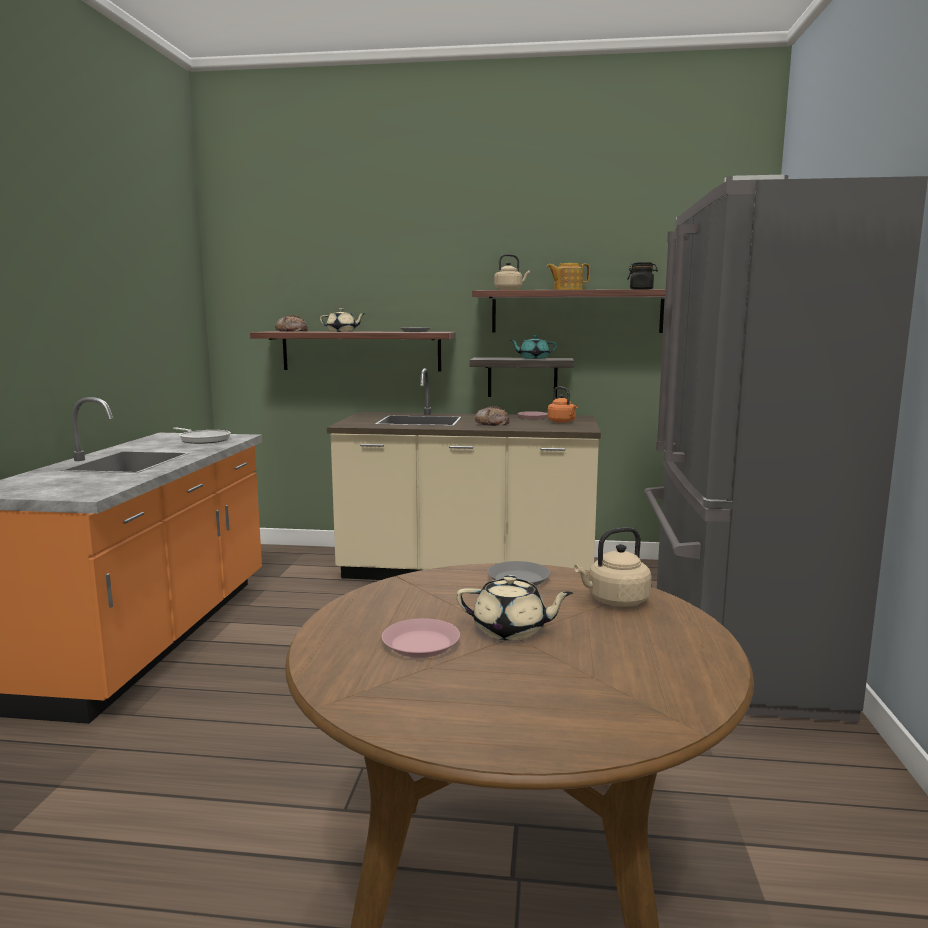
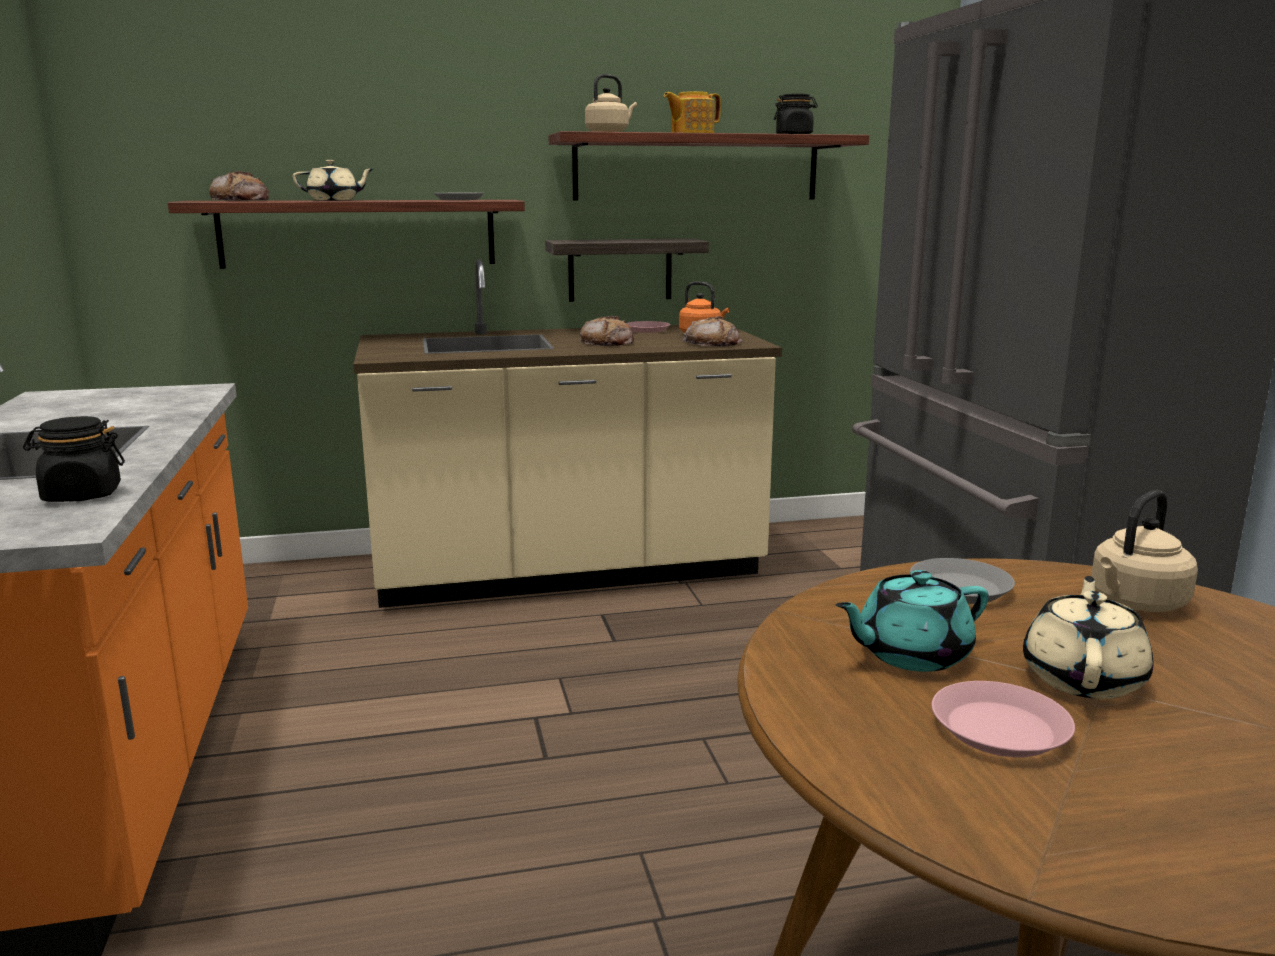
camera: 20 degrees left, 5 degrees up
(116, 481) = (81, 495): none -> black jar
(203, 439) = (138, 399): frying pan -> none
(511, 630) = (1083, 678): beige teapot -> beige teapot turned 60 degrees counterclockwise
(533, 358) = (643, 240): turquoise teapot -> turquoise teapot (910, 654)
(558, 427) = (712, 343): none -> bread

